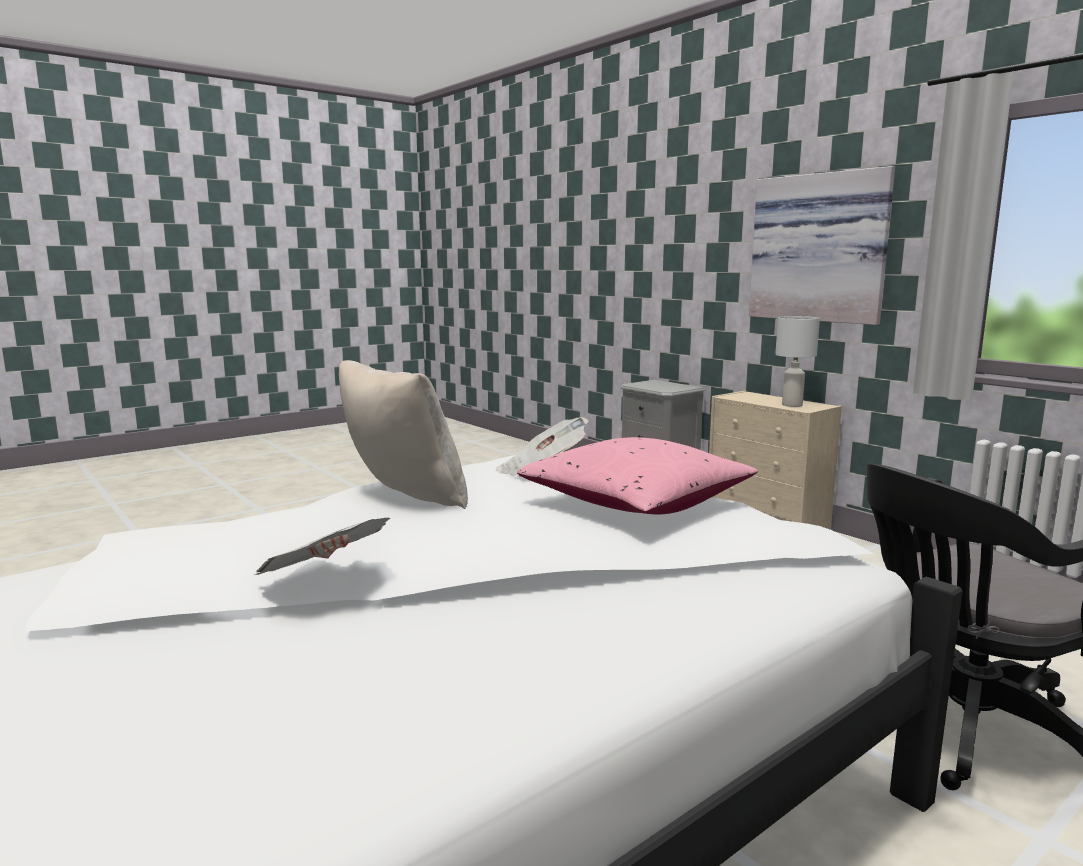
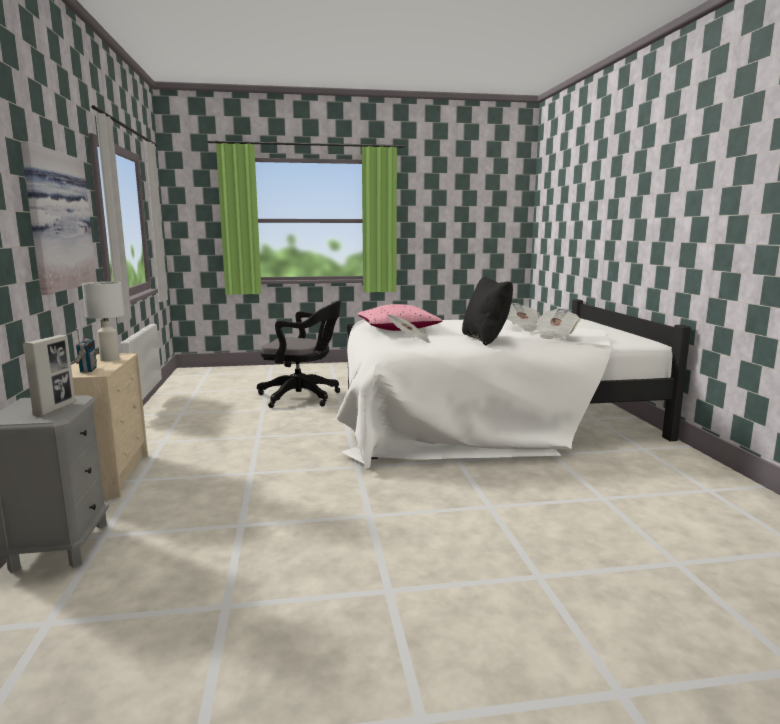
camera: 150 degrees left, 0 degrees up
(233, 541) = (555, 336): none -> newspaper
(403, 497) = (485, 339): beige pillow -> black pillow
(651, 386) = (55, 408): none -> picture frame
(752, 397) = (87, 370): none -> radio

